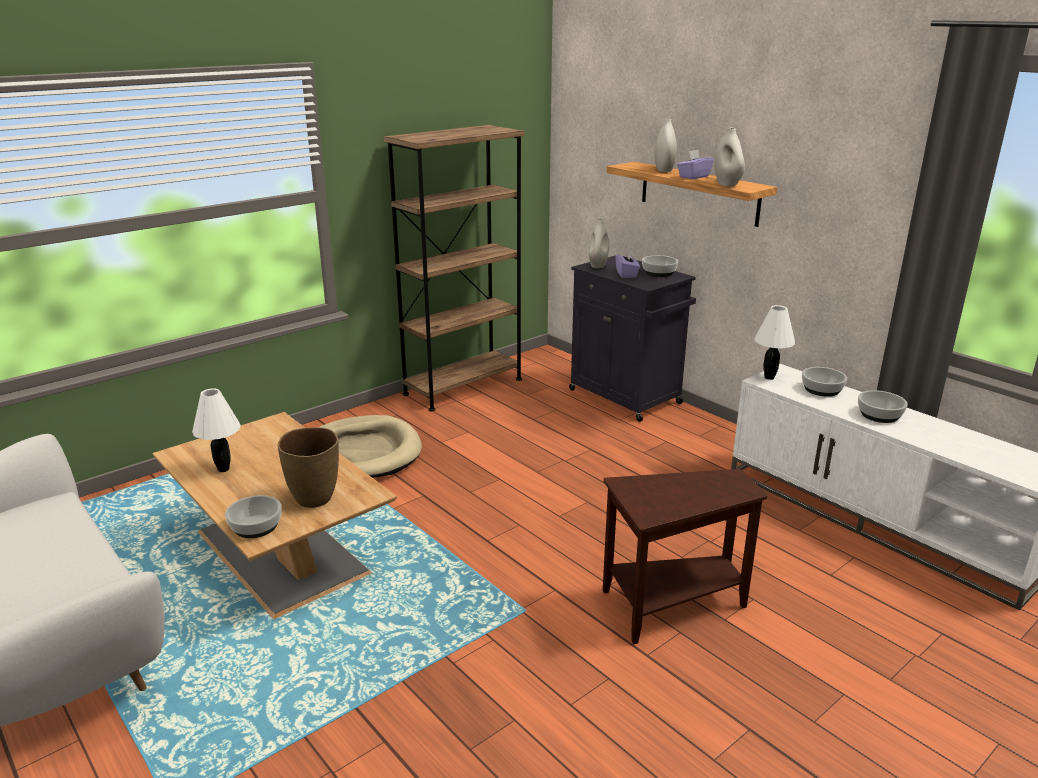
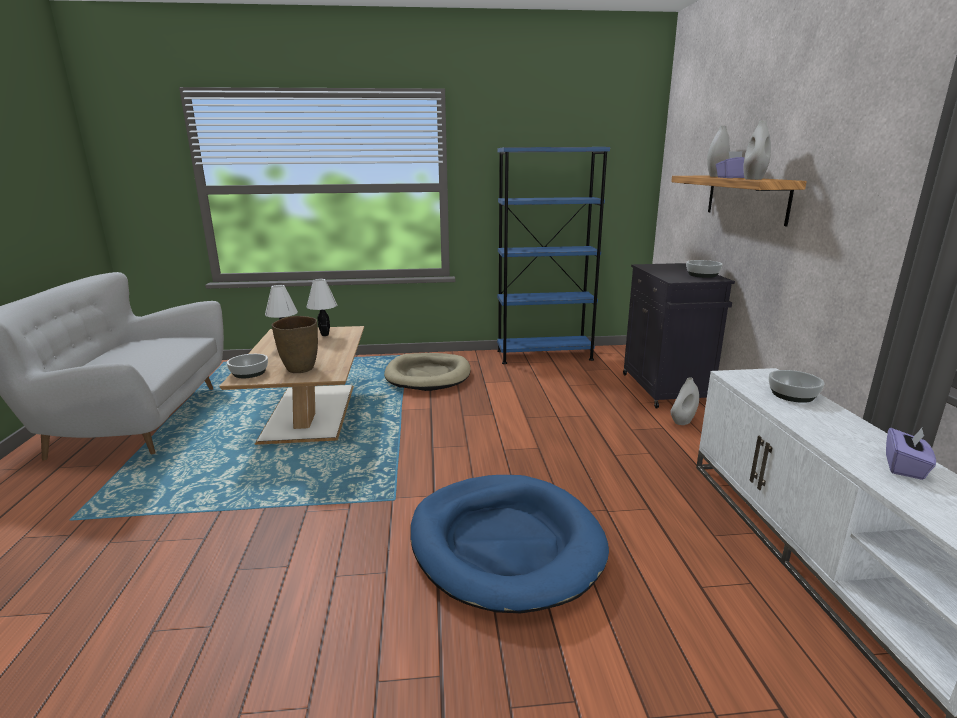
camera: 35 degrees right, 5 degrees down
(463, 386) = (544, 355): brown bookcase -> blue bookcase
(598, 265) = (655, 266): white vase -> white vase (682, 421)
(626, 274) = (670, 272): purple tissue box -> purple tissue box (905, 467)
(670, 606) = (505, 544): brown side table -> blue dog bed
(769, 377) = (744, 374): white table lamp -> white table lamp (325, 335)
(880, 415) = (835, 430): bowl -> none

